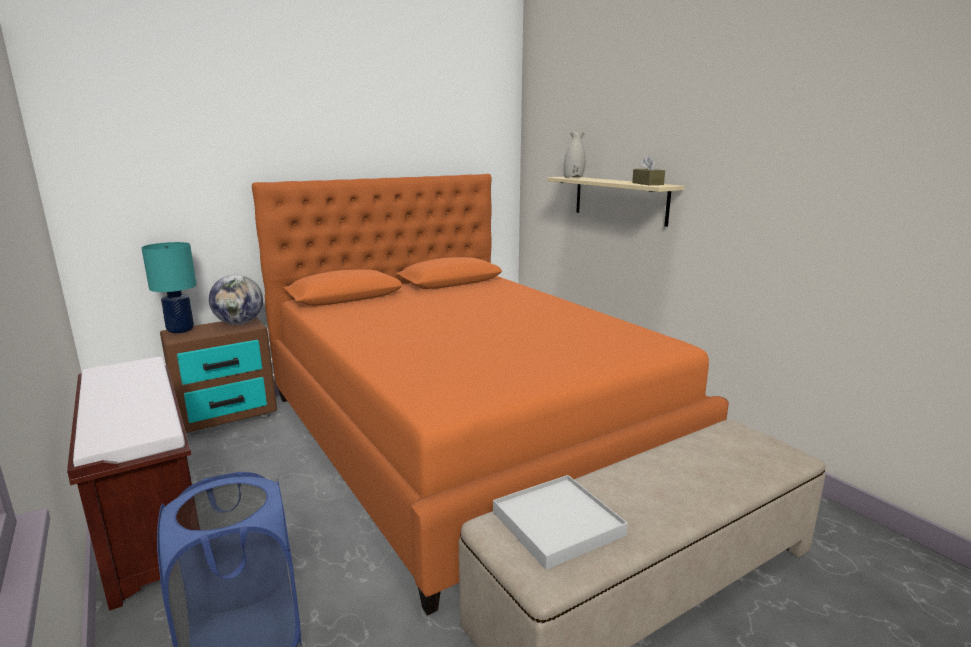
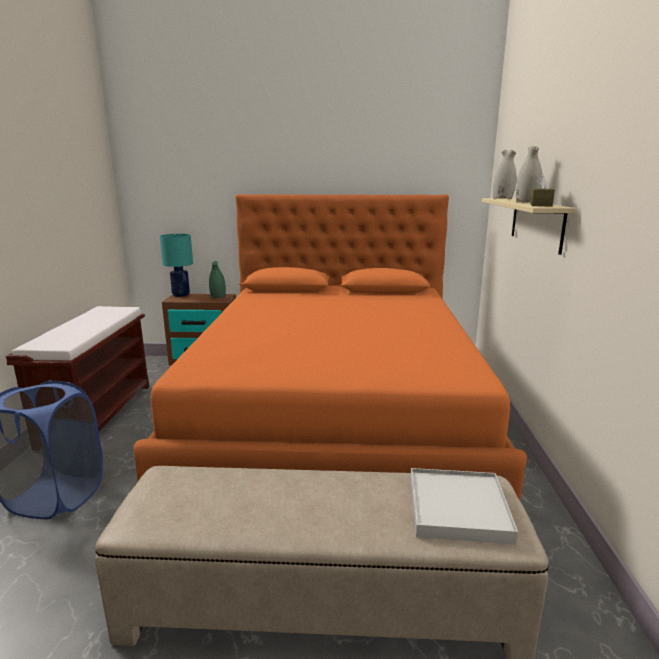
camera: 35 degrees right, 0 degrees up
(239, 323) = (218, 296): globe -> green vase
(557, 524) = (198, 493): white tray -> white tray (457, 508)
(620, 181) = (526, 202): none -> white vase

